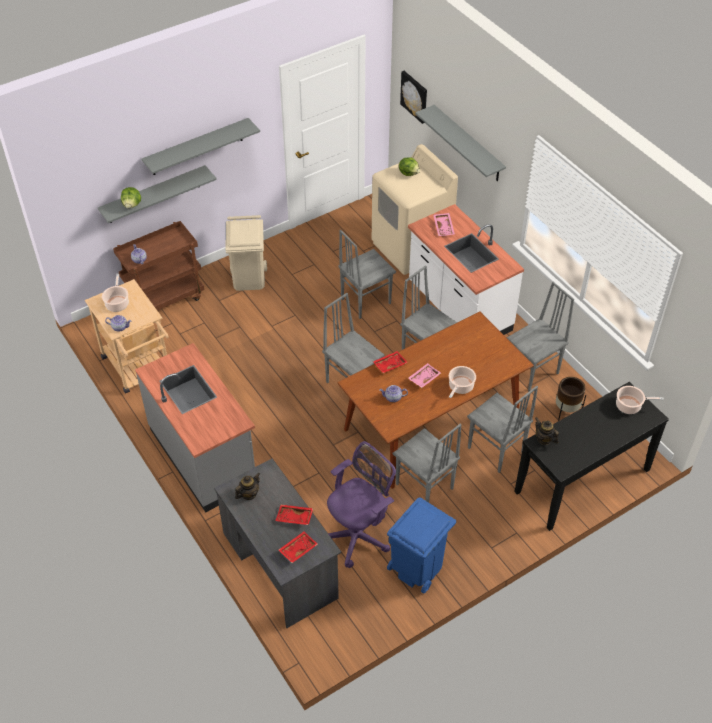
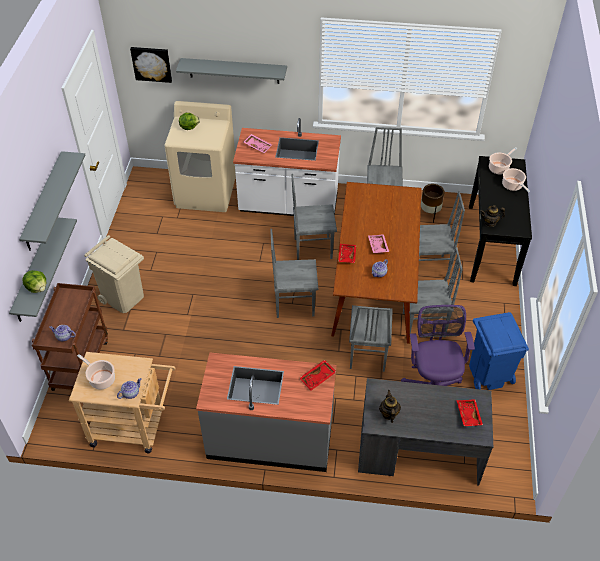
camera: 50 degrees left, 0 degrees up
(294, 518) = (437, 399): red tray -> red tray (318, 378)
(365, 301) = (225, 247): grey chair -> grey chair (367, 354)
(460, 387) = (404, 233): cooking pot -> cooking pot (513, 186)

